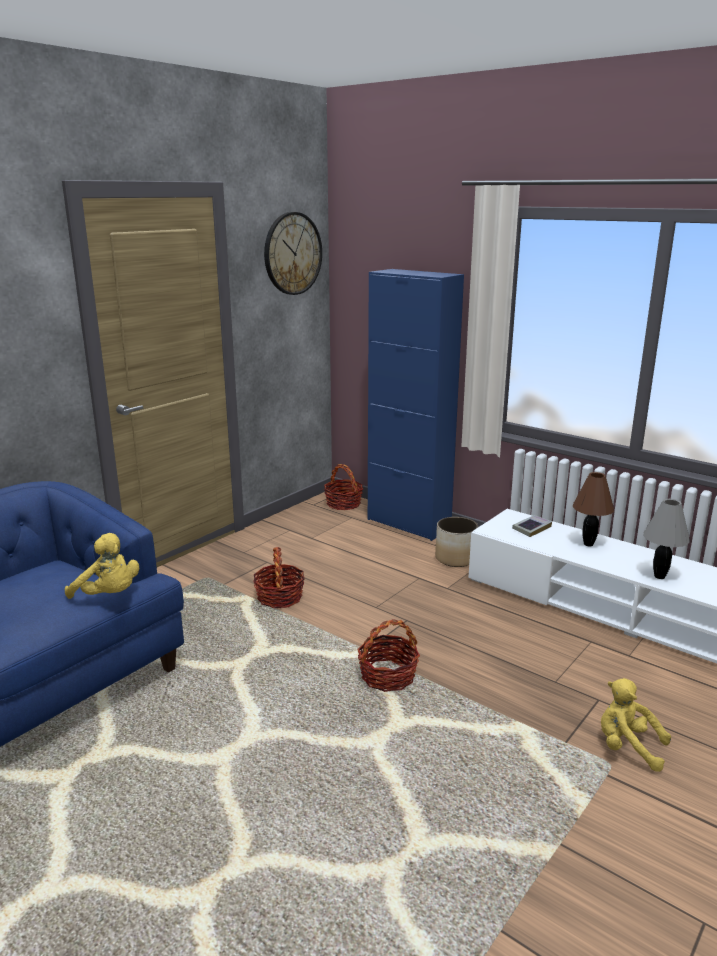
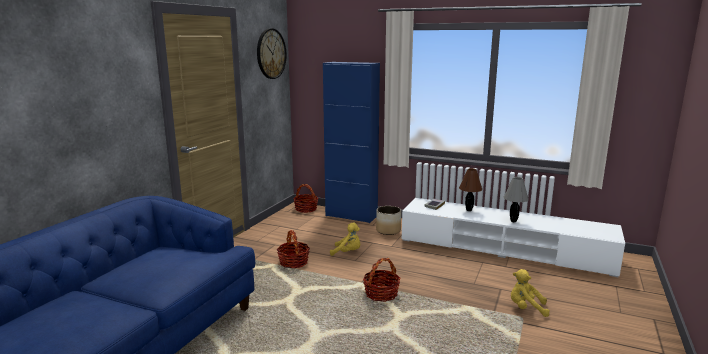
camera: 15 degrees left, 5 degrees down
(109, 595) = (216, 258): yellow plush toy -> yellow plush toy (347, 252)

